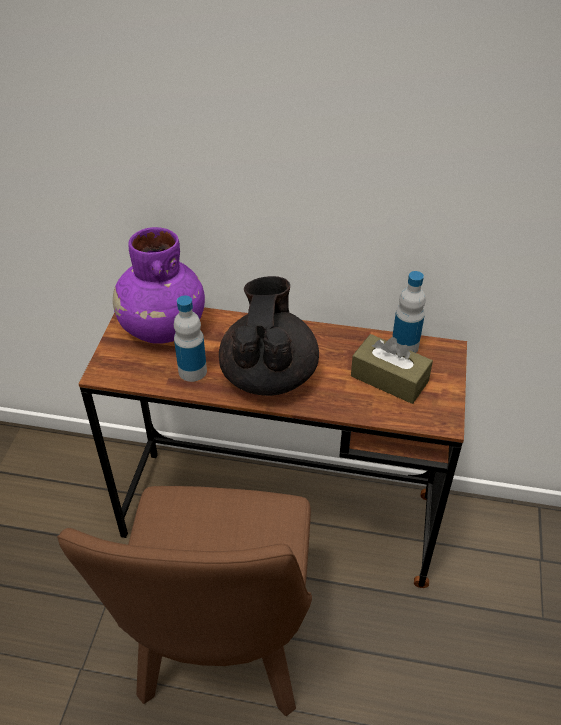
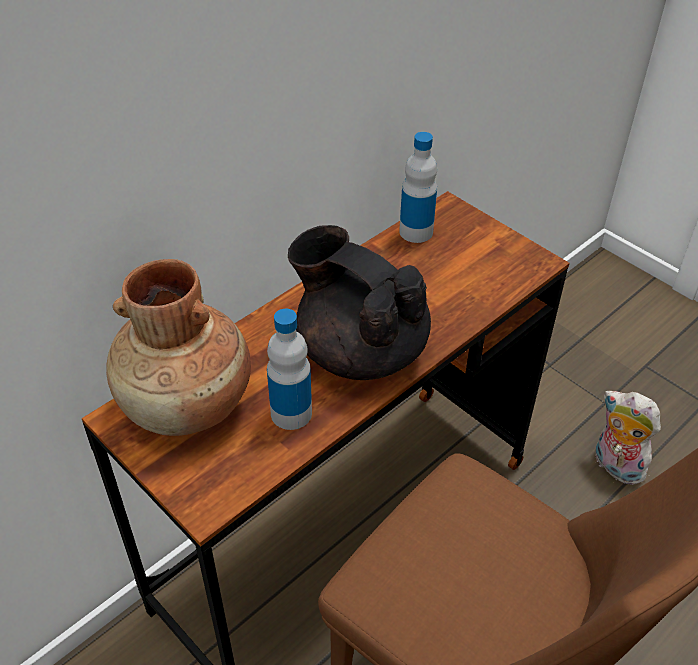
camera: 55 degrees left, 0 degrees up
(162, 328) = (187, 405): purple vase -> brown vase
(389, 378) = (450, 266): brown tissue box -> none
(485, 656) = (614, 466): none -> plush toy

